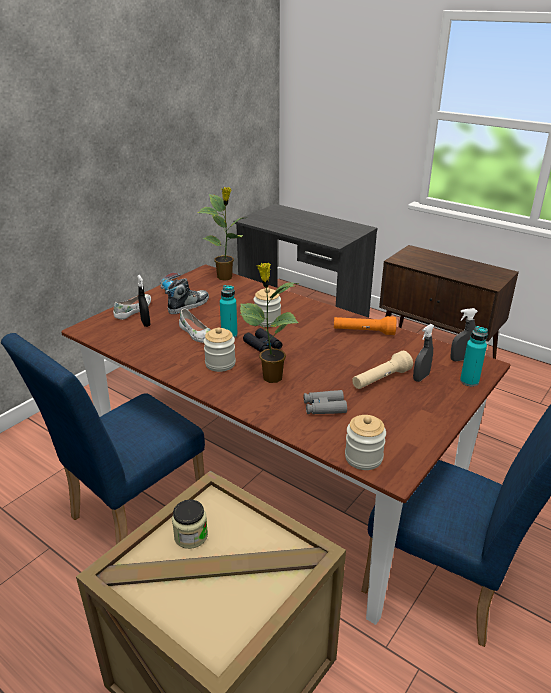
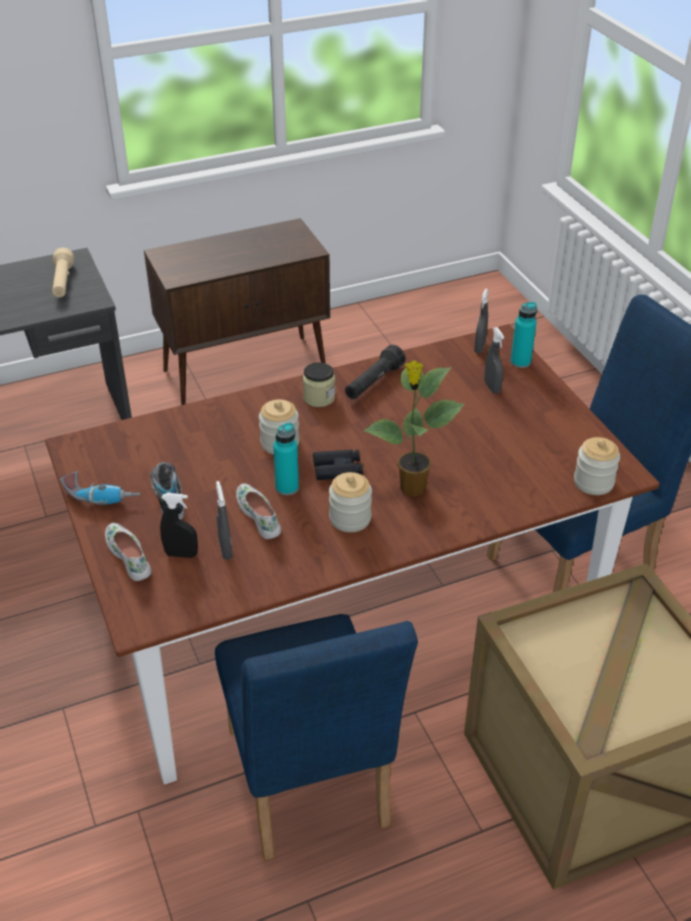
camera: 60 degrees left, 10 degrees up
(159, 334) = (225, 550): none -> grey spray bottle
(191, 536) = (565, 667): jar -> jar (319, 398)
(197, 334) = (259, 515): white shoe -> white shoe turned 105 degrees counterclockwise
(226, 277) = (116, 434): potted plant -> none
(324, 407) = (497, 473): grey binoculars -> none
(363, 332) = (373, 383): orange flashlight -> black flashlight
(380, 379) = (476, 414): beige flashlight -> beige flashlight (63, 282)

